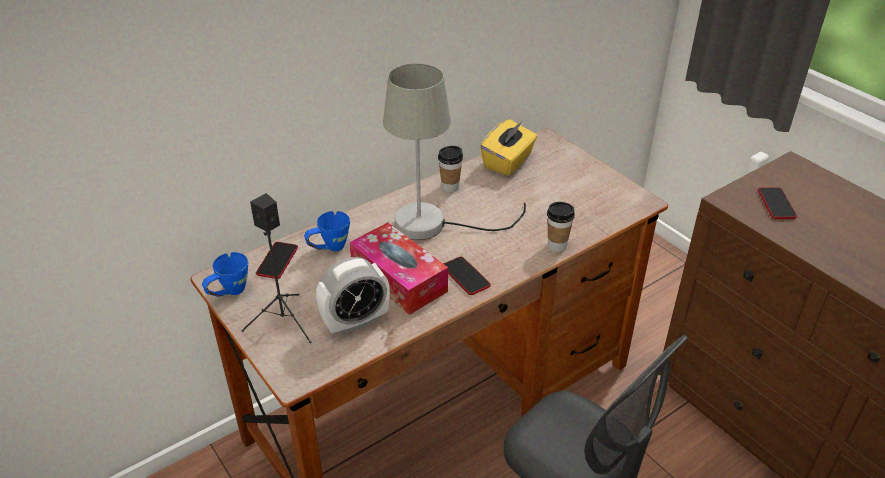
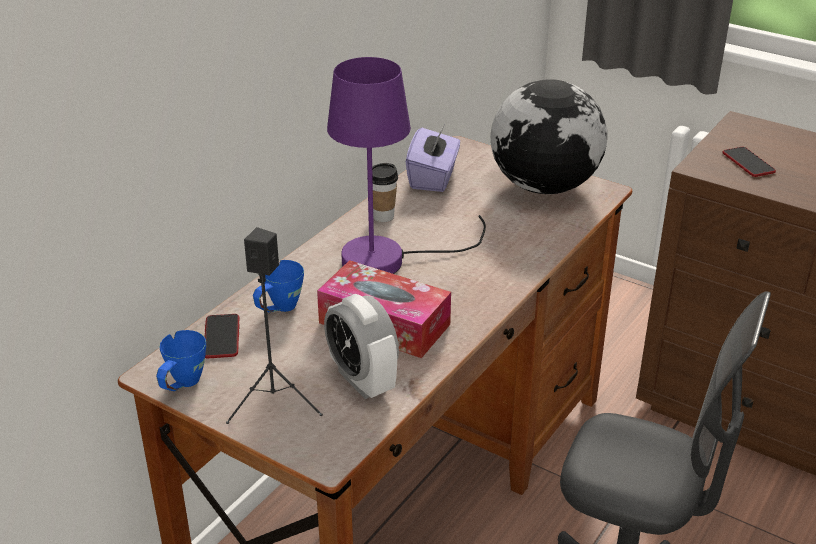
camera: 20 degrees left, 5 degrees down
(355, 322) = (362, 380): alarm clock -> alarm clock turned 105 degrees clockwise
(435, 224) = (390, 258): grey table lamp -> purple table lamp
(465, 276) = (460, 304): phone -> none
(508, 162) = (433, 178): yellow tissue box -> purple tissue box
(557, 245) = (541, 252): cup -> none
(594, 187) = (544, 186): none -> globe

